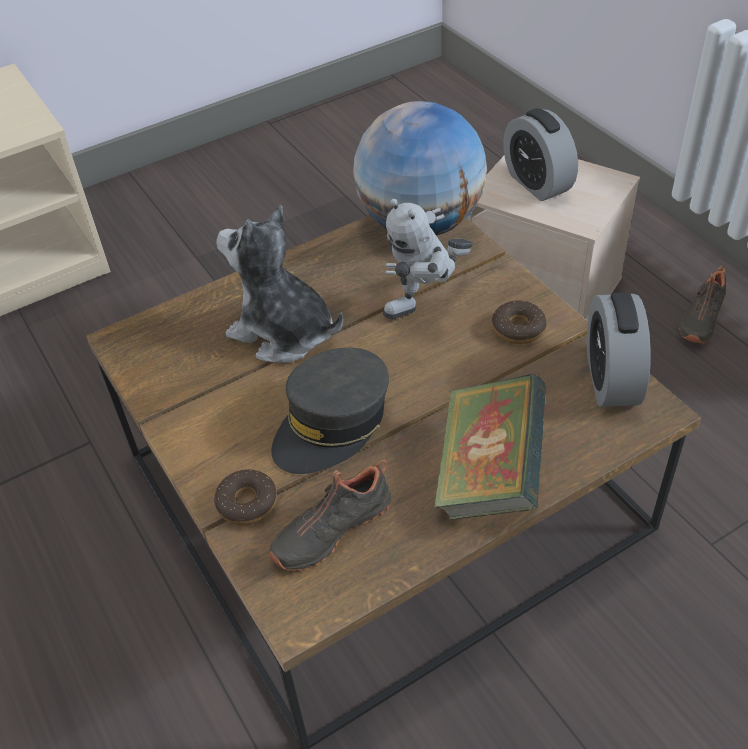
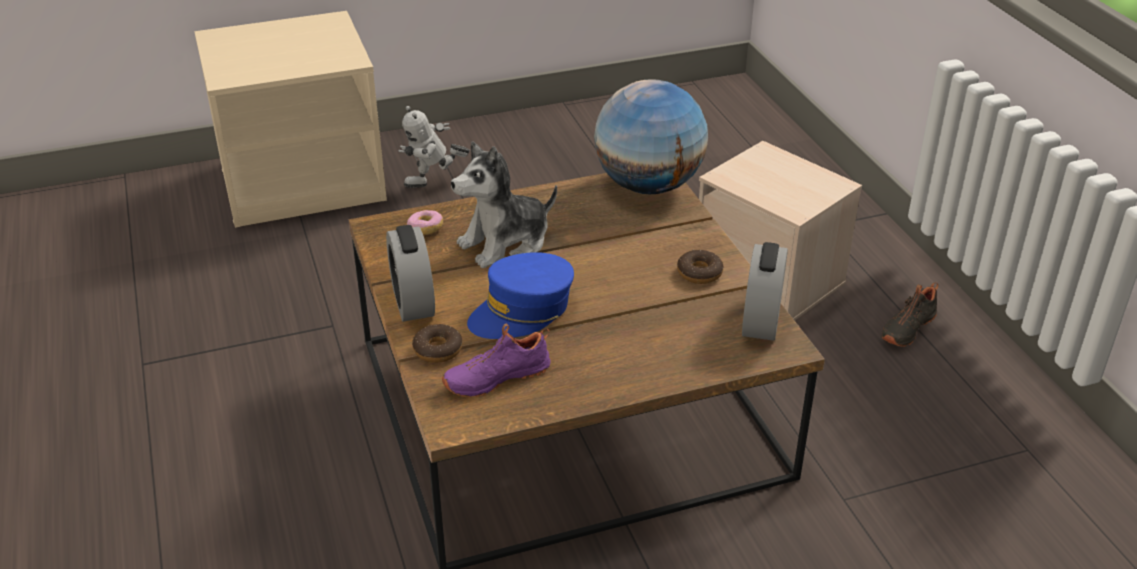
camera: 10 degrees right, 10 degrees down
(183, 331) = (425, 229): none -> donut
(283, 333) = (505, 244): plush toy -> plush toy turned 75 degrees counterclockwise
(330, 528) = (496, 376): black shoe -> purple shoe
(332, 424) = (522, 311): grey cap -> blue cap
(426, 305) = (629, 244): toy robot -> toy robot (434, 185)
(489, 475) = (633, 365): book -> none
(537, 183) = (767, 175): alarm clock -> alarm clock (413, 302)

